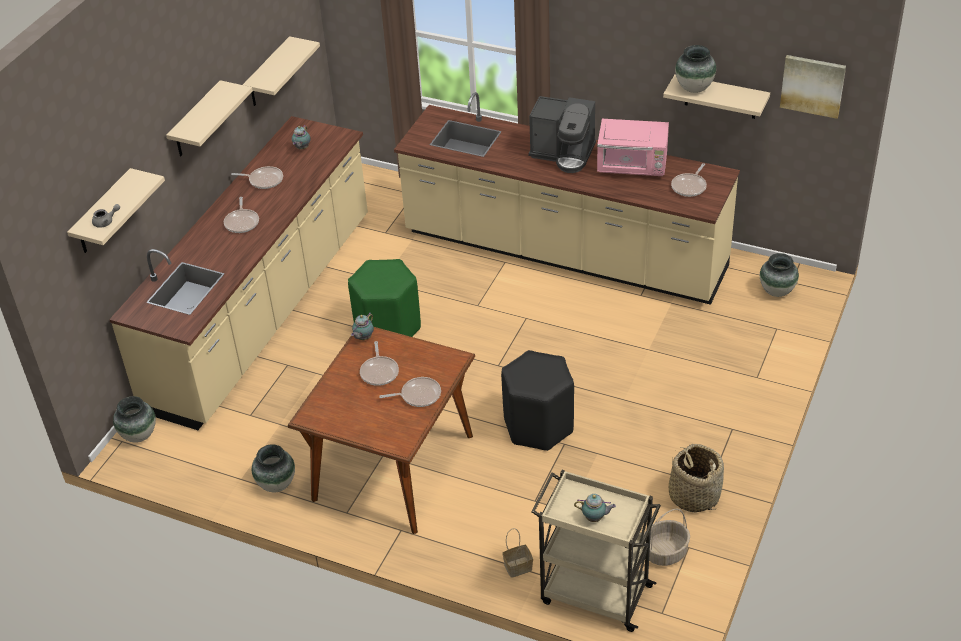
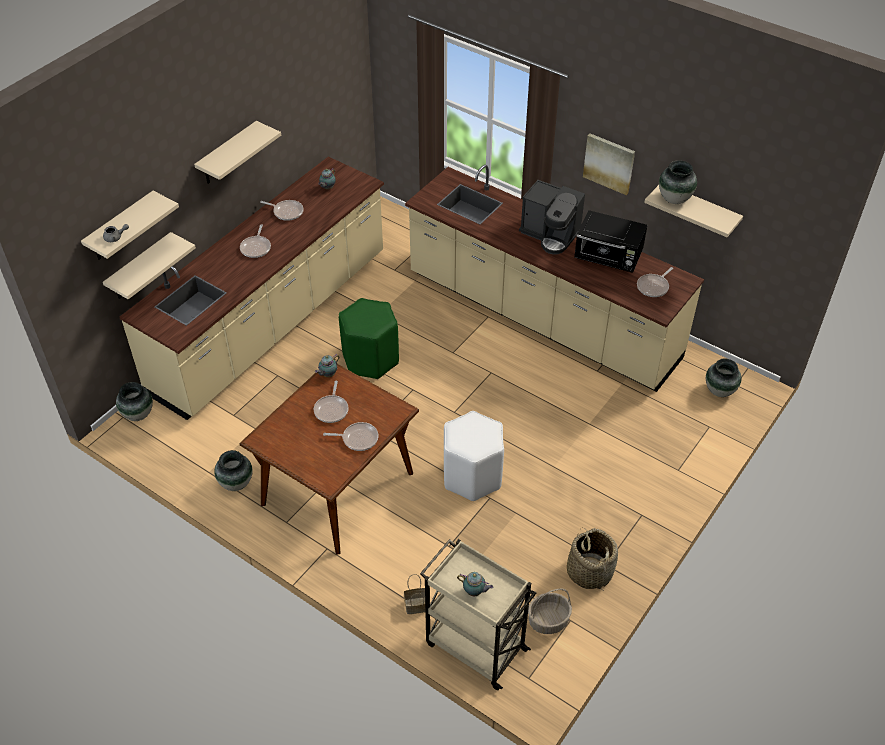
camera: 10 degrees right, 5 degrees up
(268, 73) = (308, 118): beige shelf -> beige shelf (140, 268)
(537, 426) = (471, 476): black stool -> white stool
(633, 166) = (608, 258): pink microwave -> black microwave
(812, 85) = (782, 217): picture -> picture (609, 163)

